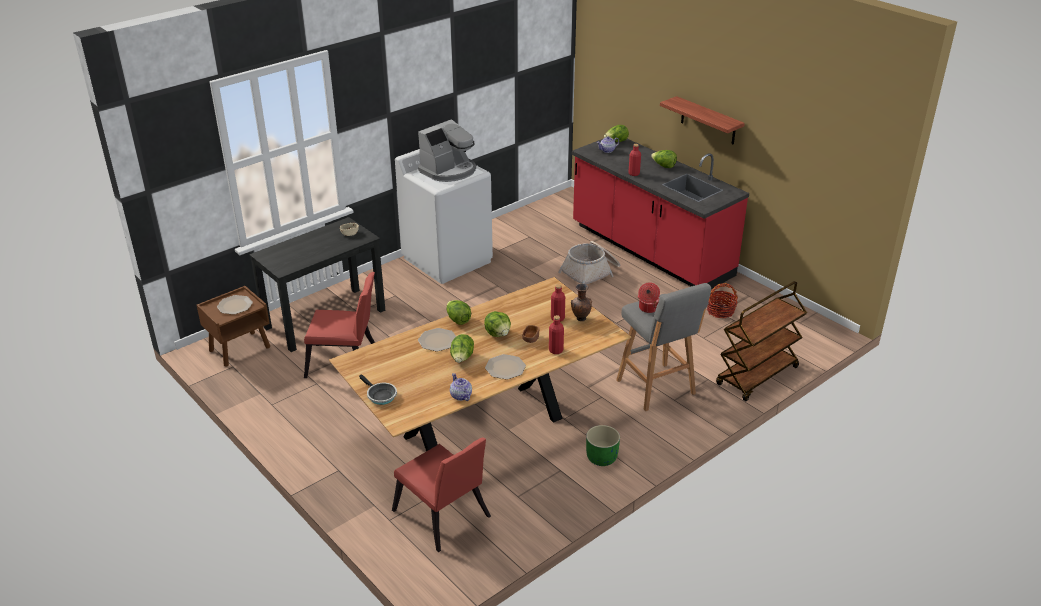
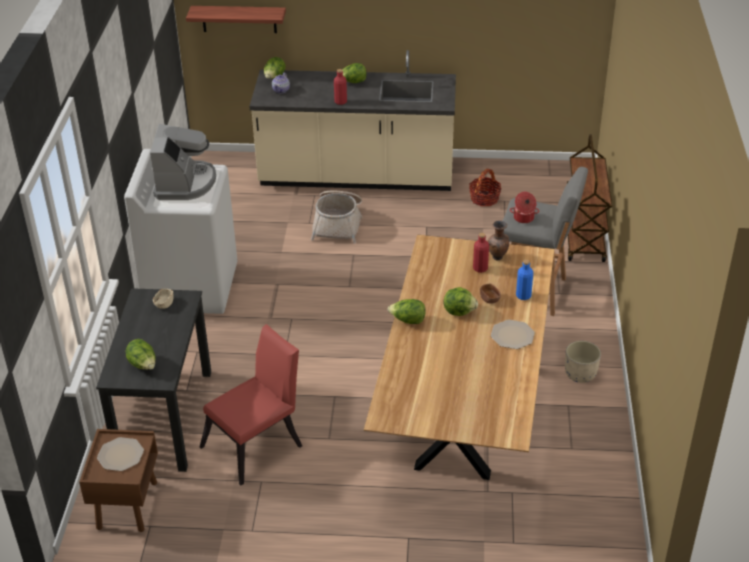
camera: 45 degrees left, 5 degrees up
(380, 395) = (461, 427): frying pan -> none
(437, 340) = (422, 349): plate -> none
(444, 518) = (549, 507): red chair -> none
(461, 396) = (521, 381): teapot -> none
(462, 359) = (468, 351): lettuce -> lettuce (143, 365)
(556, 350) = (523, 296): red bottle -> blue bottle
(601, 457) = (579, 374): green planter -> beige planter
(650, 251) = (356, 176): red counter -> beige counter
(708, 121) = (387, 18): shelf -> shelf (239, 19)

